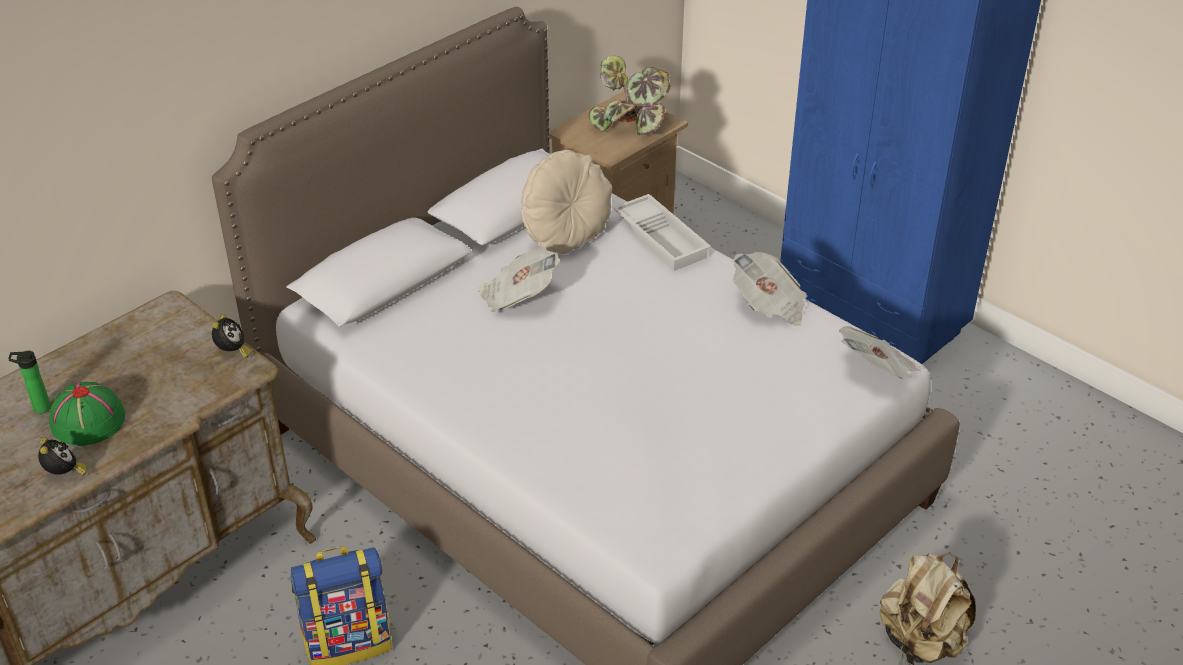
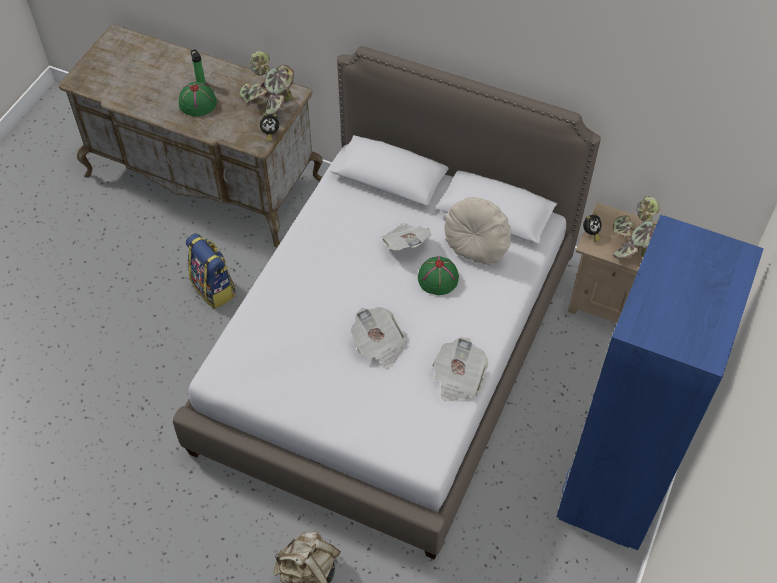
camera: 70 degrees right, 15 degrees up
(65, 474) = (159, 111): alarm clock -> alarm clock (590, 233)
(161, 337) = (270, 101): none -> potted plant
(596, 282) = (438, 279): none -> green hat
(662, 238) = (503, 300): white tray -> none
(878, 370) = (417, 456): newspaper -> newspaper (379, 345)

